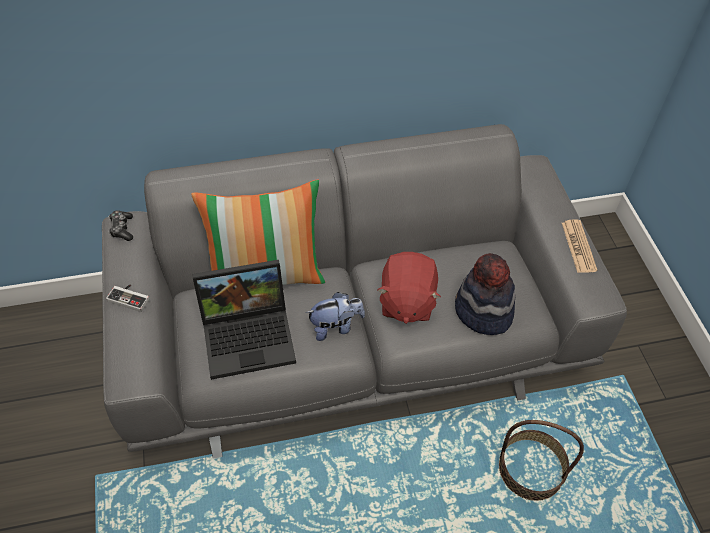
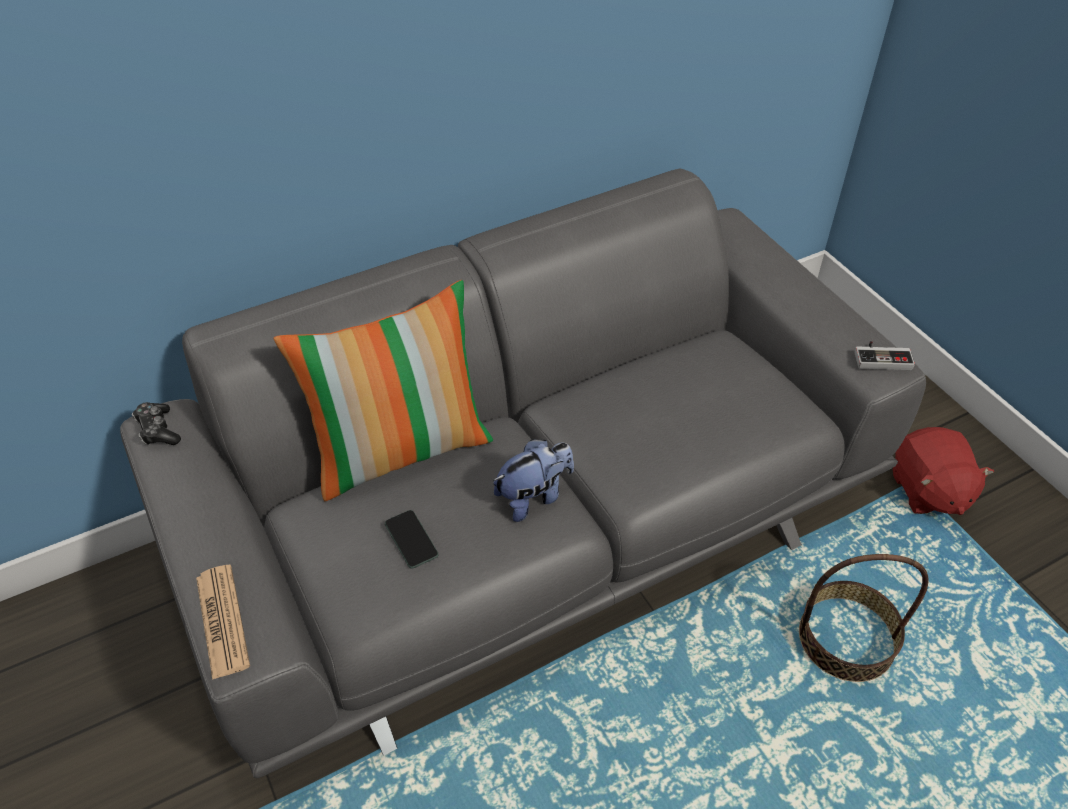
camera: 15 degrees left, 5 degrees down
(130, 297) = (205, 527): game controller -> game controller (881, 357)
(250, 335) = (411, 539): laptop -> phone
(406, 301) = (621, 437): red plush toy -> red plush toy (927, 490)
(482, 311) = (734, 424): hat -> none
(578, 246) = (829, 309): newspaper -> newspaper (222, 621)

